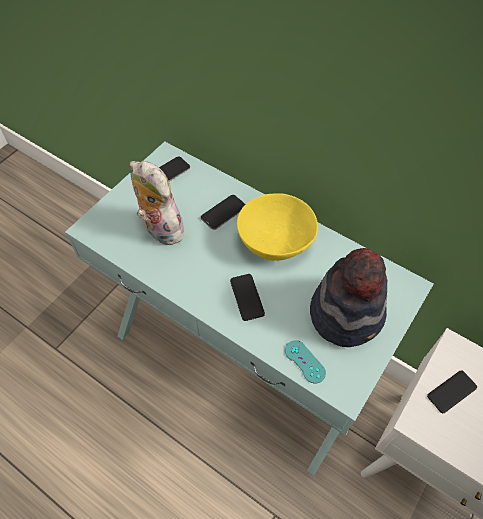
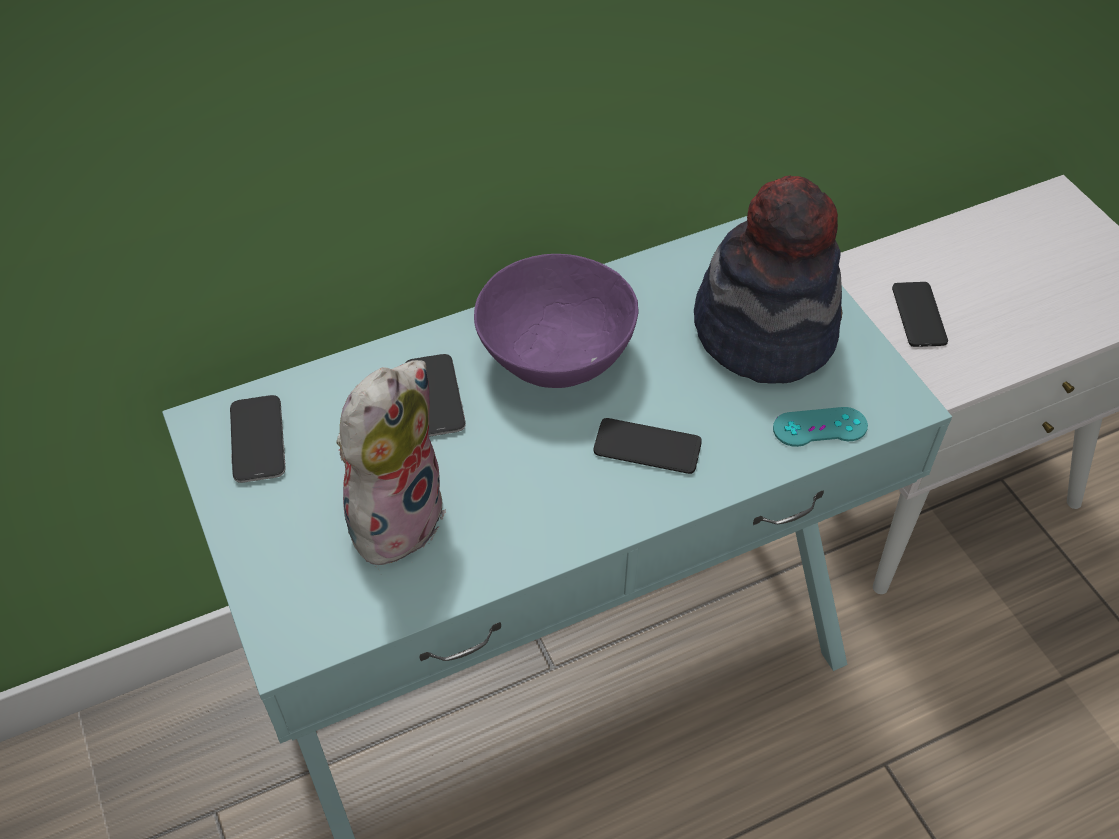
camera: 60 degrees left, 5 degrees down
(160, 229) = (394, 515): plush toy -> plush toy turned 135 degrees clockwise
(275, 240) = (555, 352): yellow bowl -> purple bowl

